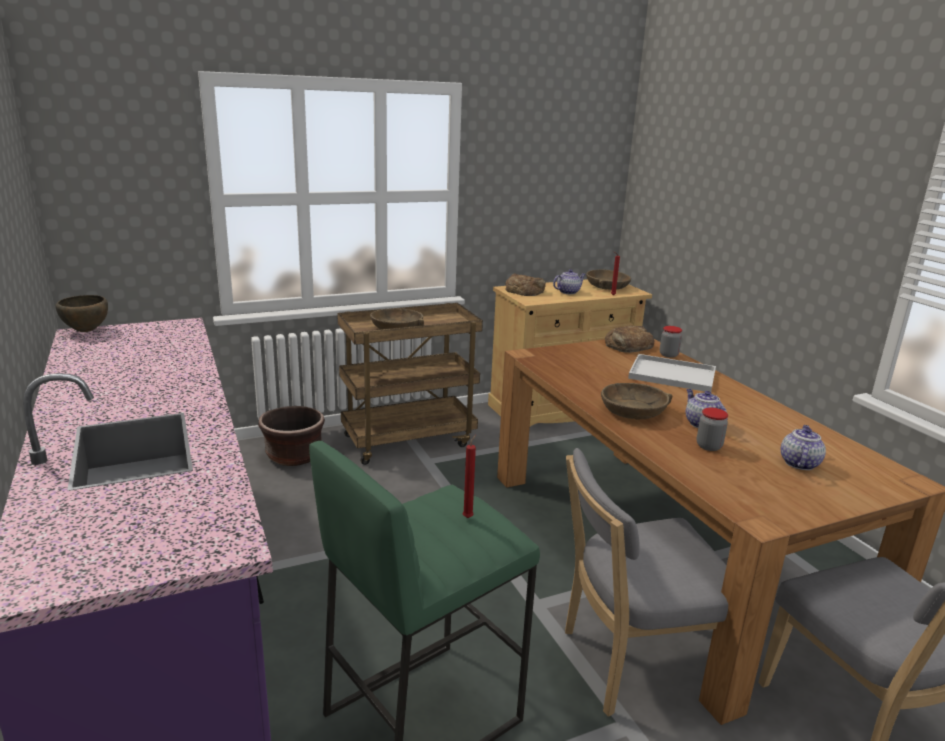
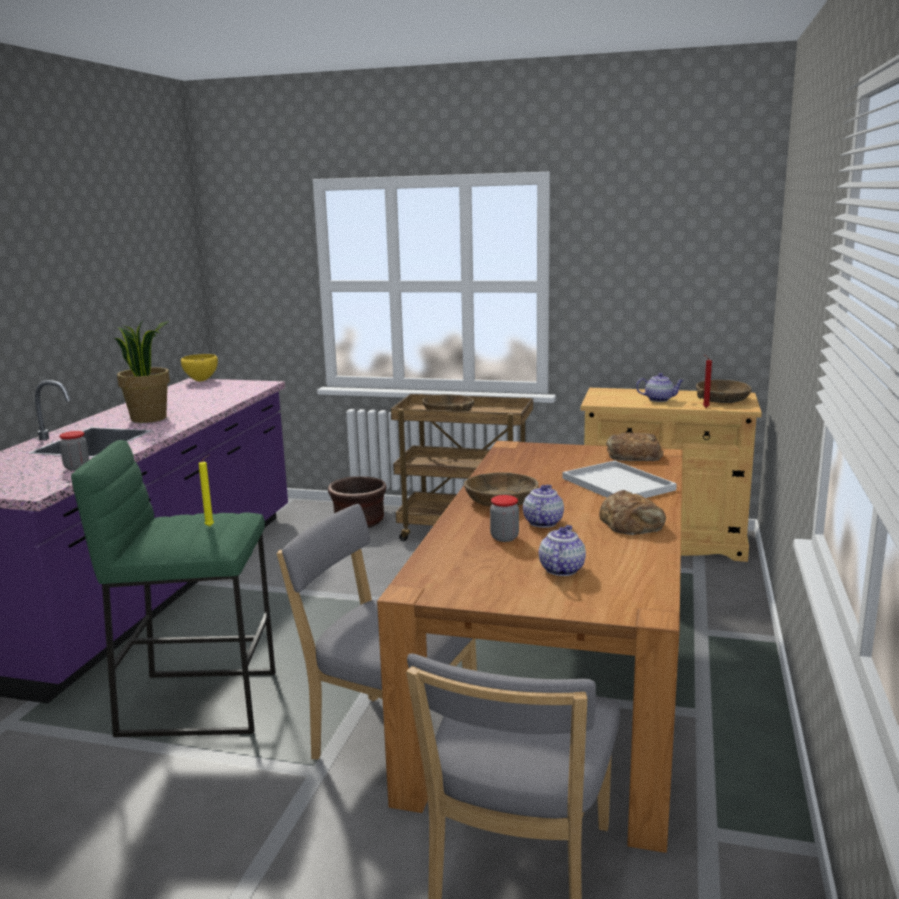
camera: 40 degrees right, 5 degrees down
(87, 331) = (201, 381): brown bowl -> yellow bowl
(138, 396) = (149, 418): none -> potted plant
(469, 517) = (211, 526): red candle -> yellow candle
(525, 291) = (613, 394): bread -> bread (632, 522)
(668, 355) = (660, 469): jar -> jar (77, 467)
(799, 463) = (561, 569): teapot -> teapot turned 45 degrees counterclockwise

